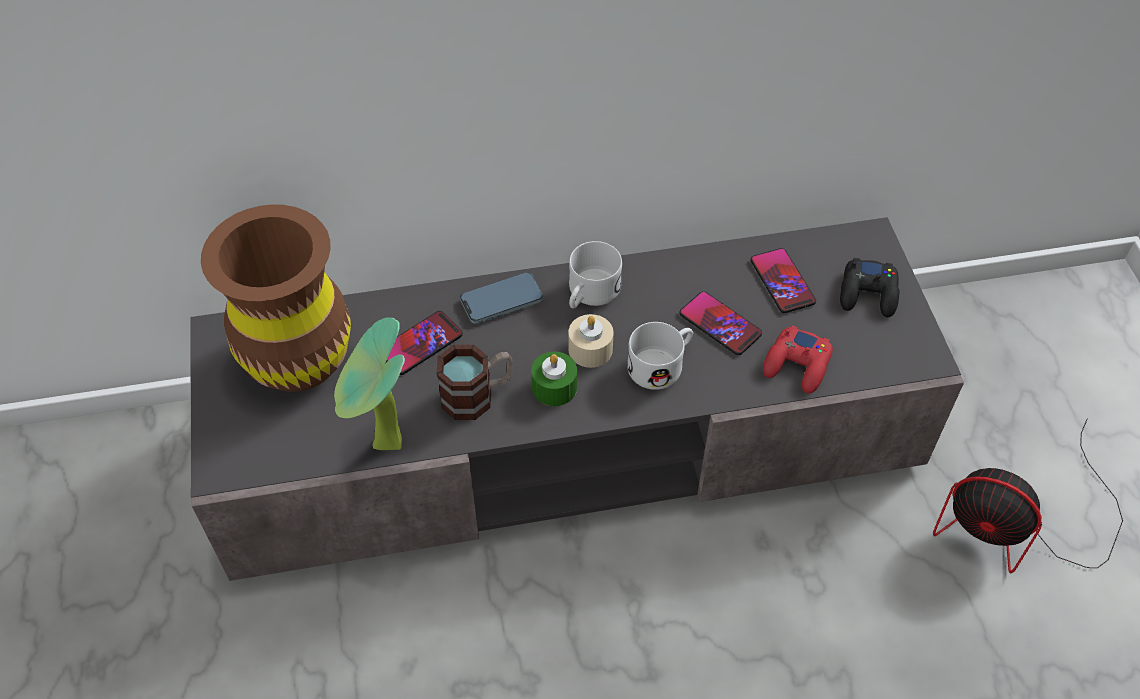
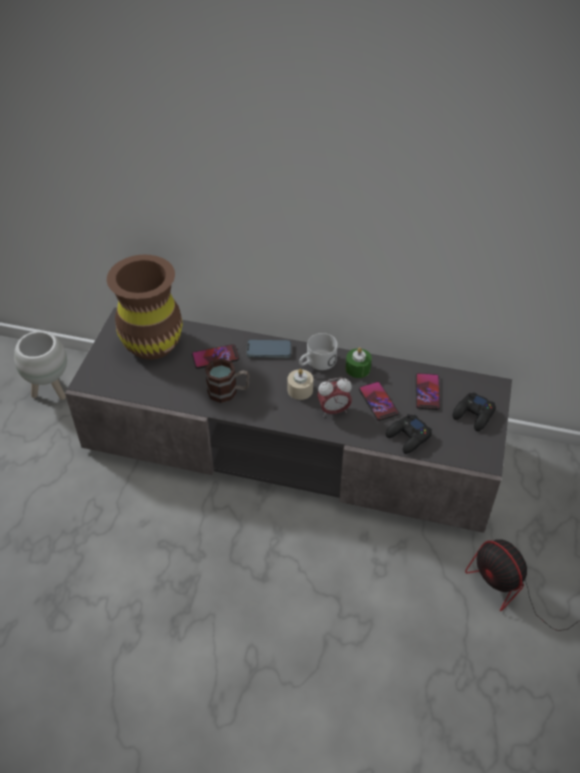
camera: 25 degrees right, 5 degrees down
(115, 500) = (51, 391): none -> white planter
(384, 449) = (168, 400): potted plant -> none
(554, 387) = (270, 401): green candle -> green candle (358, 368)
(662, 364) = (333, 410): white mug -> alarm clock
(797, 365) = (408, 437): red game controller -> black game controller

